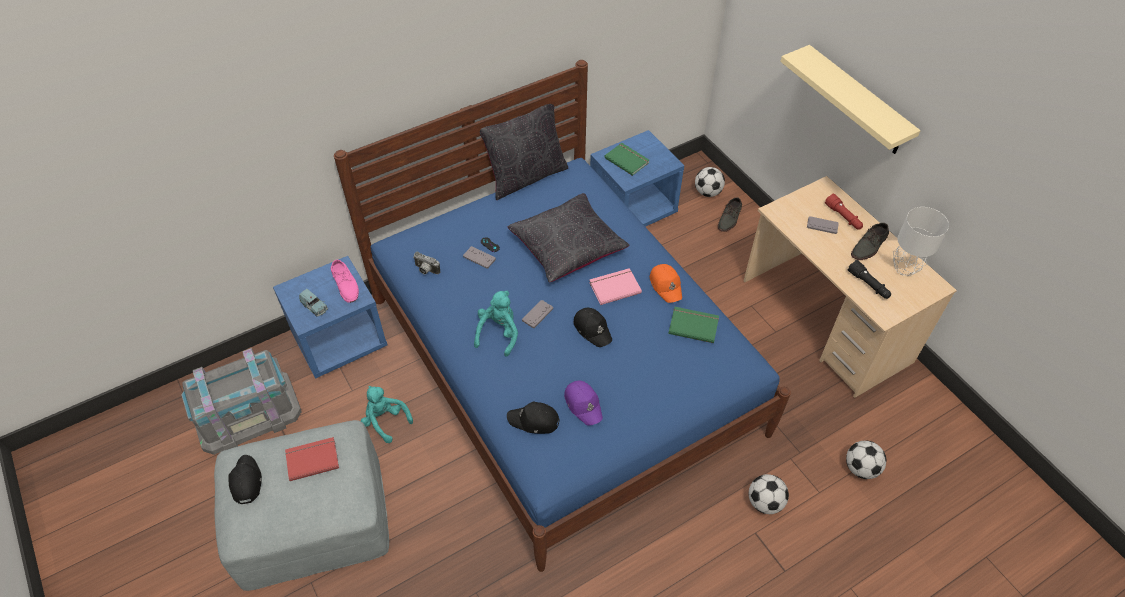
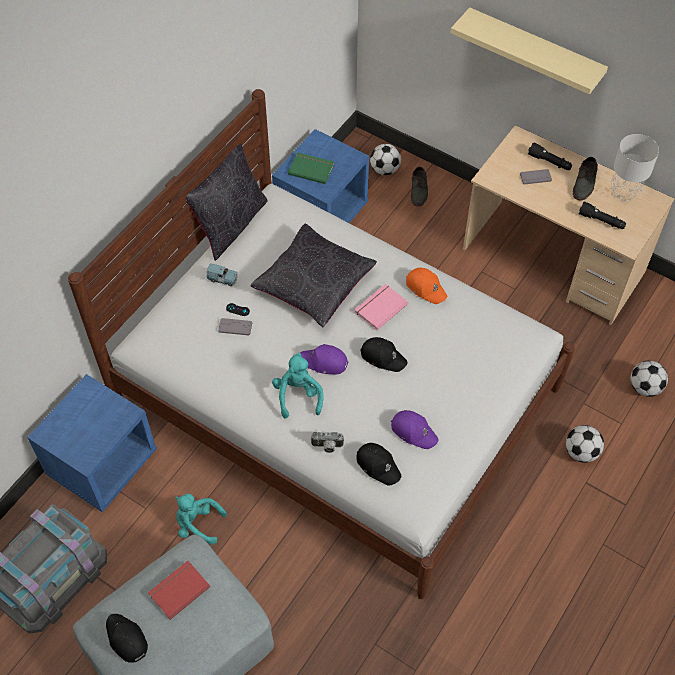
camera: 25 degrees left, 5 degrees up
(315, 307) = (86, 441): blue toy car -> blue toy car (223, 279)
(346, 284) = (103, 404): pink shoe -> none
(426, 270) = (189, 360): camera -> camera (327, 447)
(534, 421) = (378, 465): black cap -> black cap turned 120 degrees counterclockwise
(537, 314) = (324, 362): grey game controller -> purple cap
(563, 364) = (338, 397): blue bed -> white bed
(693, 325) = (470, 317): green book -> none
(843, 217) = (549, 162): red flashlight -> black flashlight

